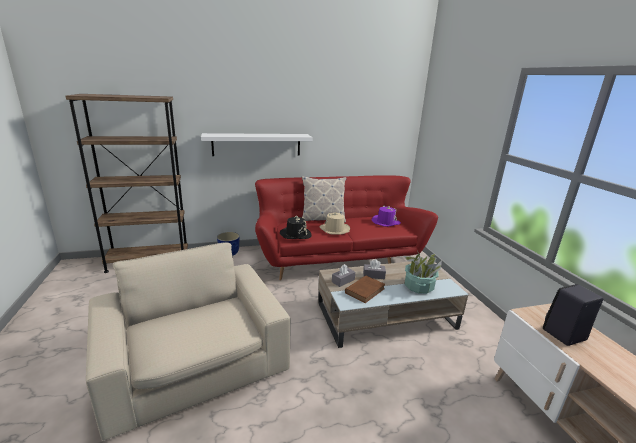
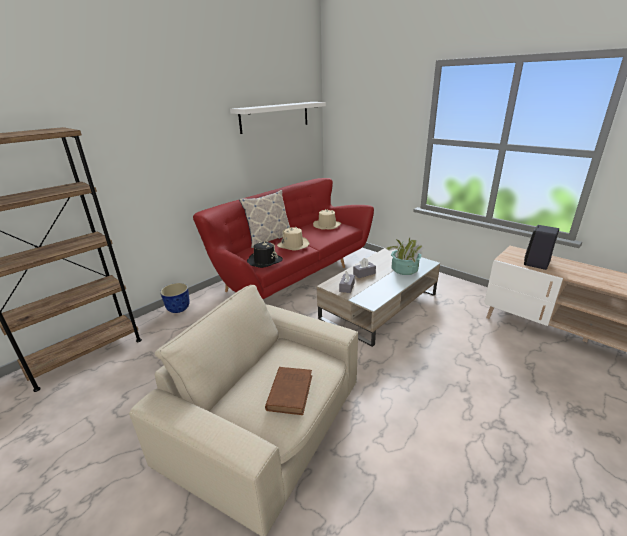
camera: 30 degrees left, 5 degrees up
(257, 144) = (179, 173): white shelf -> white shelf (275, 117)
(365, 290) = (372, 288): brown book -> brown book (290, 391)
(385, 222) = (326, 225): purple hat -> beige hat

